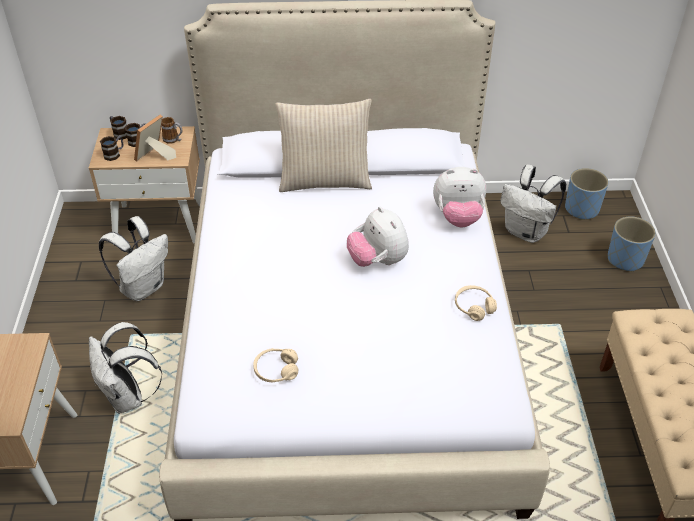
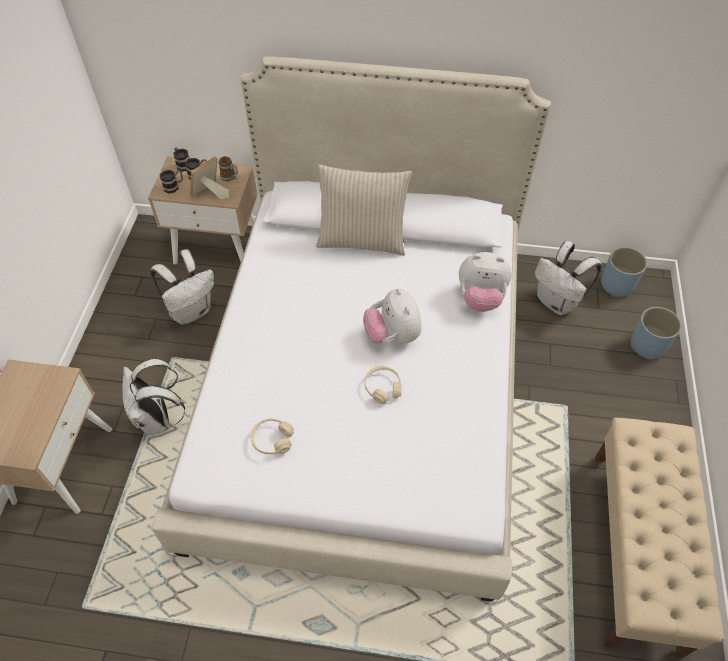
camera: 10 degrees right, 10 degrees up
(474, 307) = (473, 399): beige headphones -> beige headphones (382, 388)

